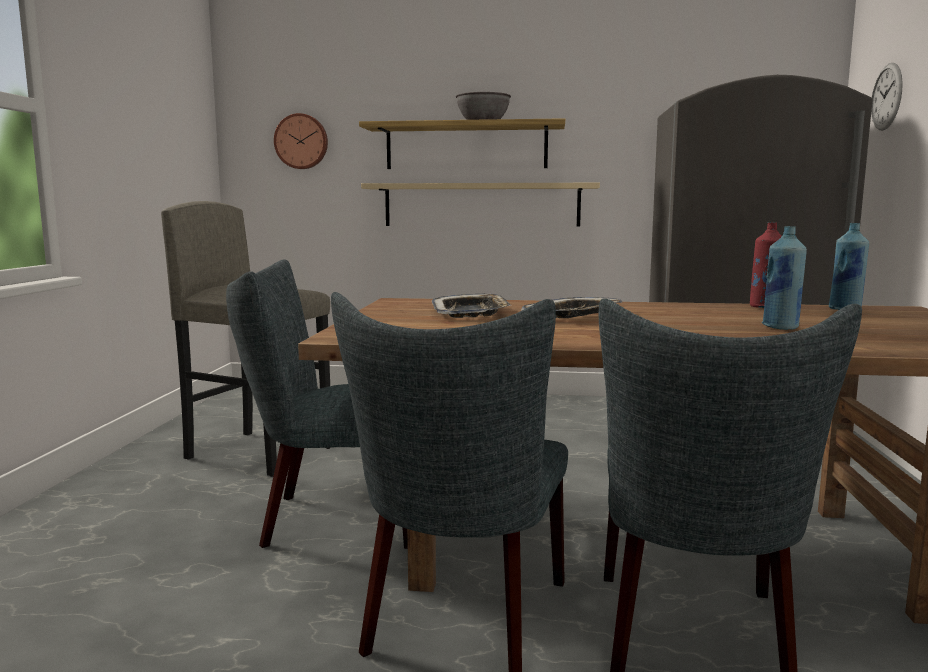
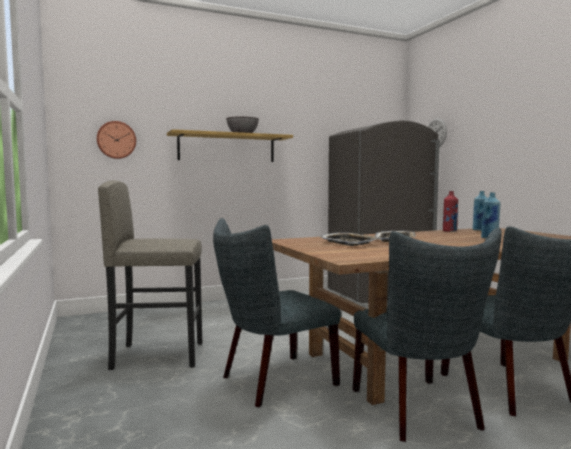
camera: 30 degrees left, 5 degrees down
(481, 205) = (236, 183): beige shelf -> none

